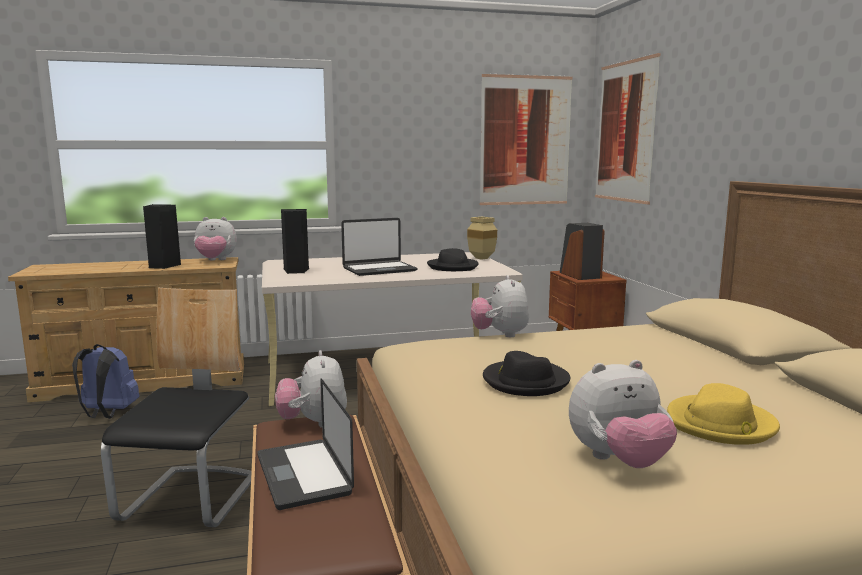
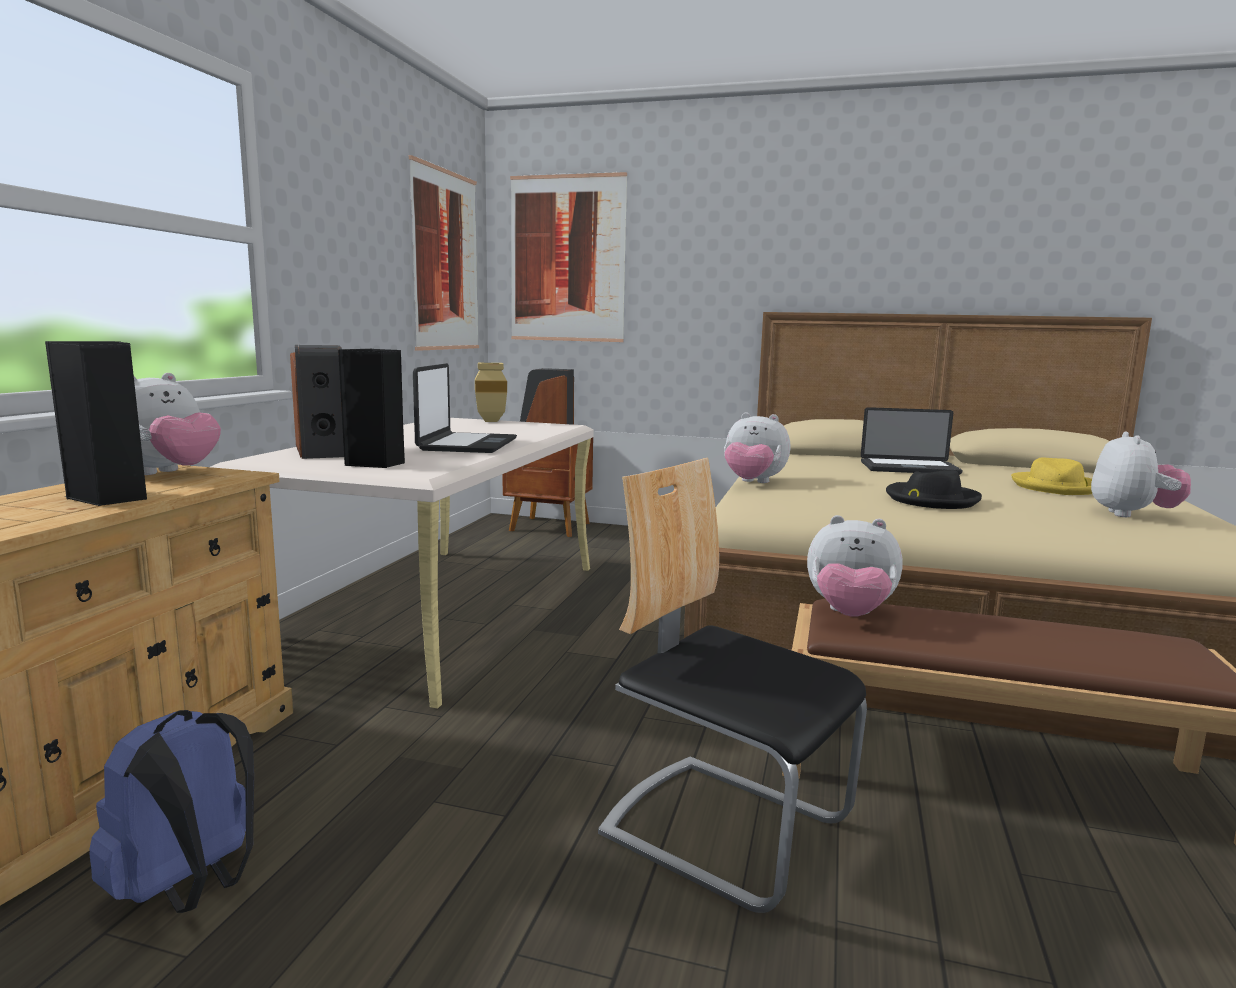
camera: 60 degrees left, 0 degrees up
(303, 474) = (1012, 640): laptop -> laptop (909, 468)
(318, 261) = (324, 451): none -> speaker
(453, 267) = (520, 431): black hat -> none

